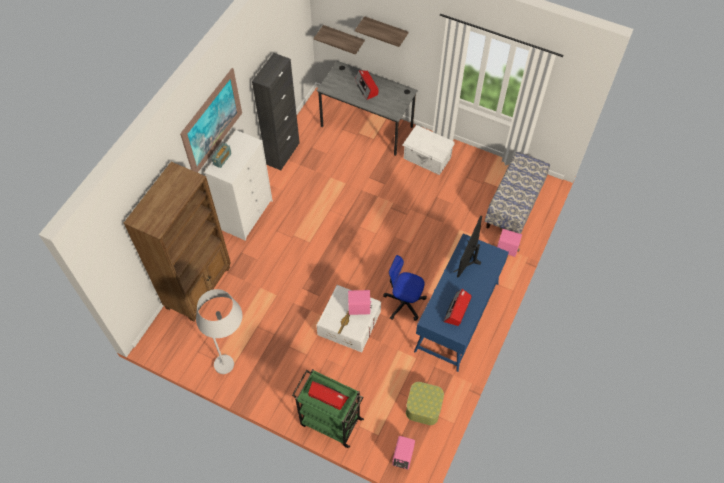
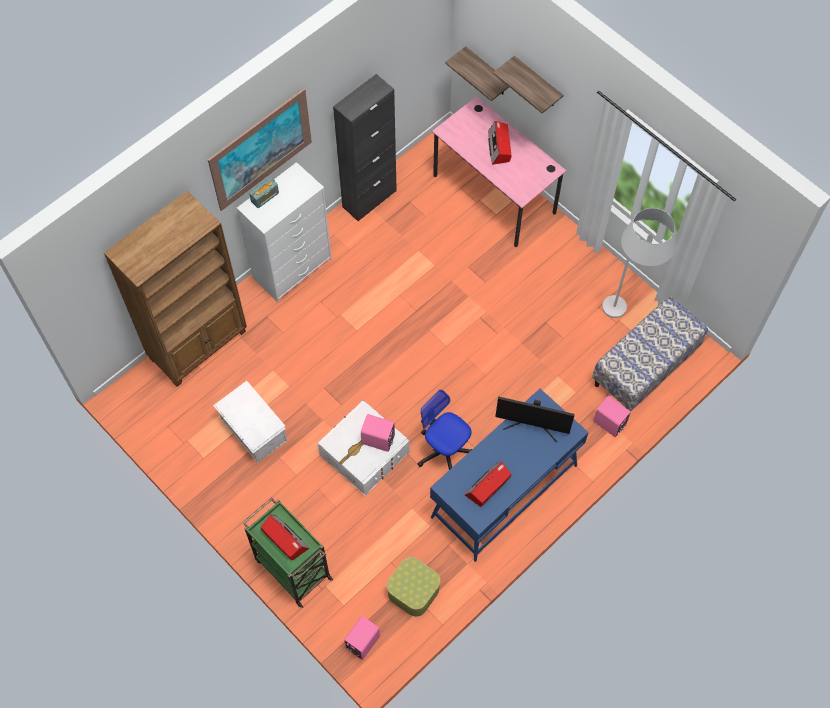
camera: 20 degrees right, 5 degrees up
(235, 363) = (207, 455): white floor lamp -> white floor lamp (627, 309)
(366, 126) = (494, 194): grey desk -> pink desk
(427, 158) = (556, 264): white storage box -> white storage box (253, 431)
(469, 259) = (532, 425): monitor -> monitor turned 120 degrees counterclockwise

